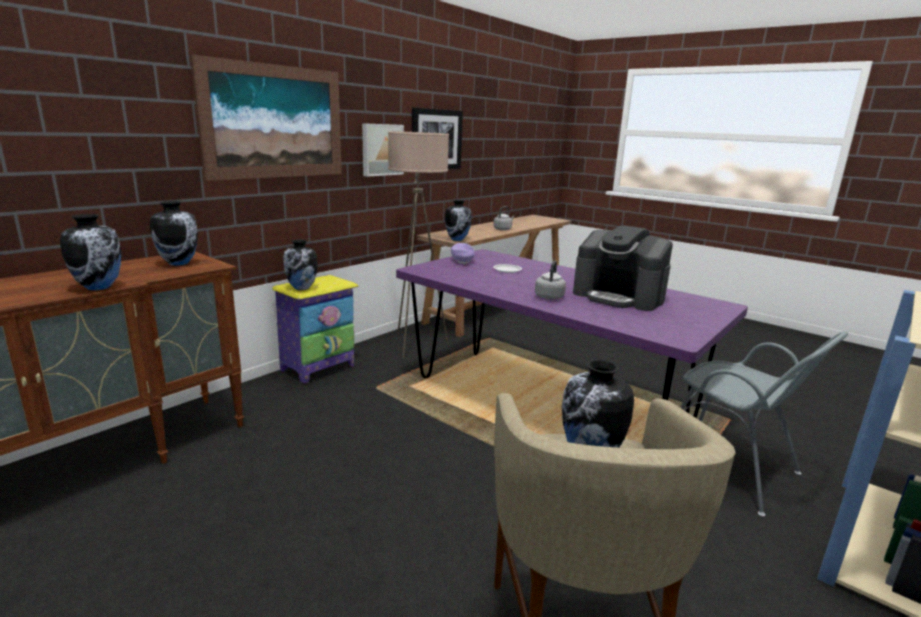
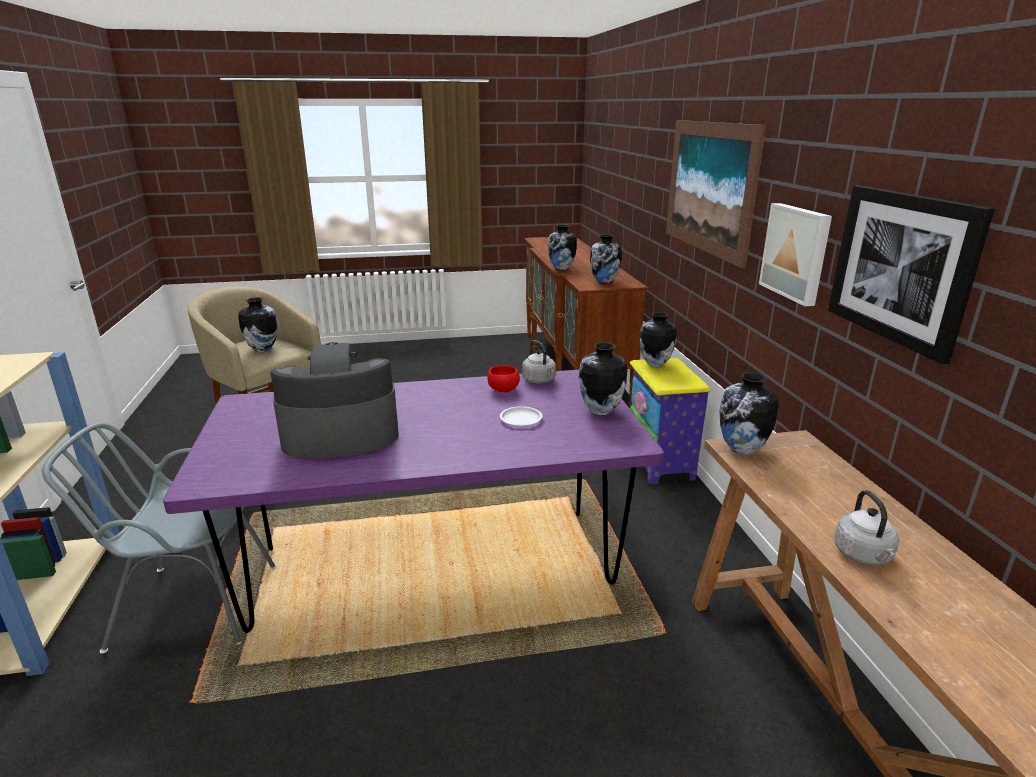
camera: 130 degrees right, 5 degrees up
(416, 345) = (684, 546): beige floor lamp -> none
(462, 260) = (600, 411): purple bowl -> vase
(478, 280) = (502, 389): none -> red bowl
(549, 296) = (405, 400): grey kettle -> grey kettle (540, 381)

